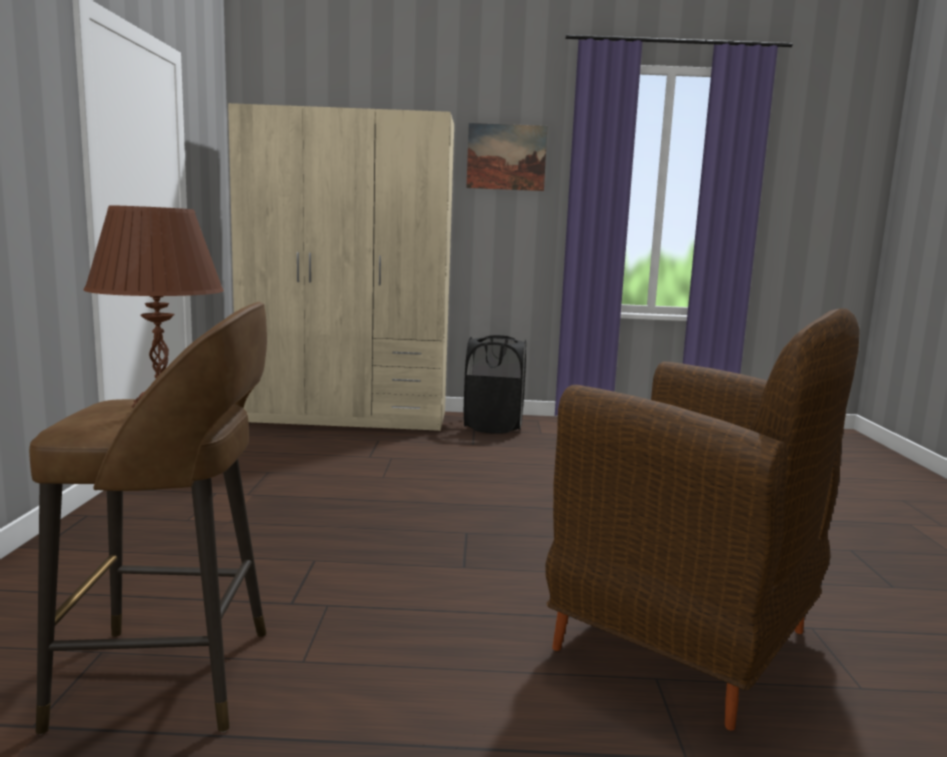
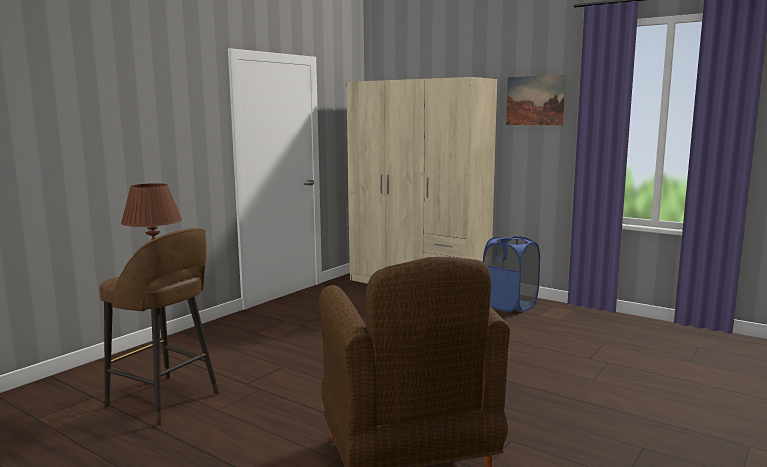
camera: 35 degrees right, 0 degrees up
(493, 426) = (509, 305): black laundry basket -> blue laundry basket

